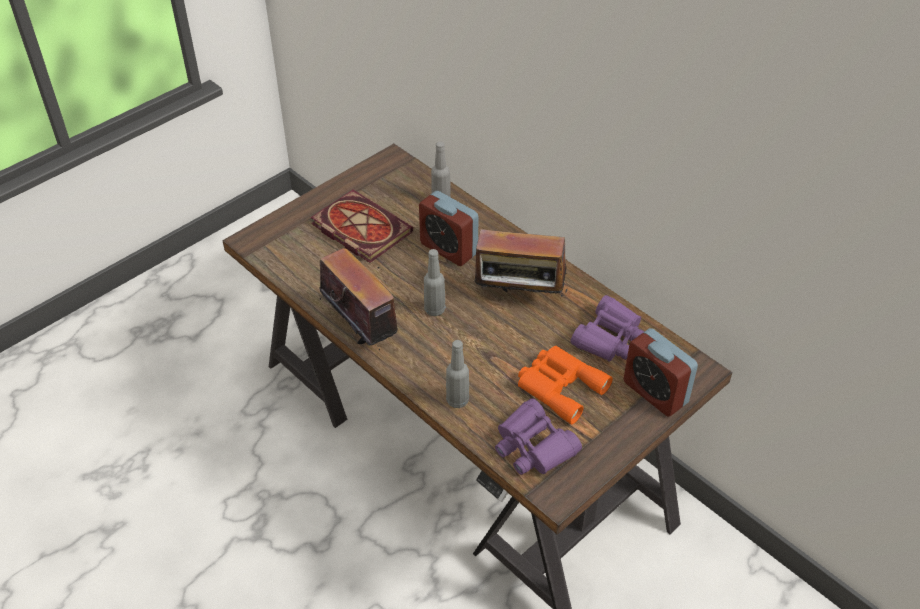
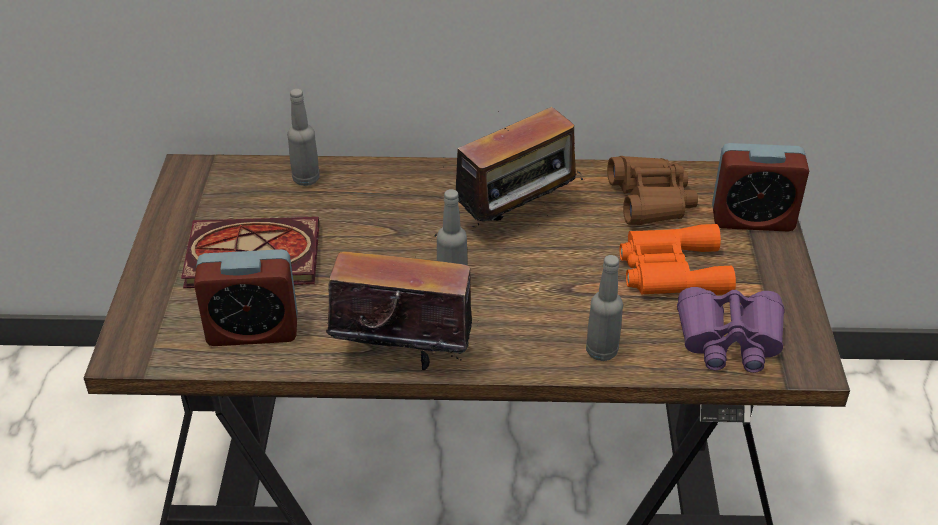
camera: 45 degrees left, 5 degrees down
(448, 249) = (381, 218): alarm clock -> alarm clock (253, 330)
(610, 338) = (650, 200): purple binoculars -> brown binoculars

